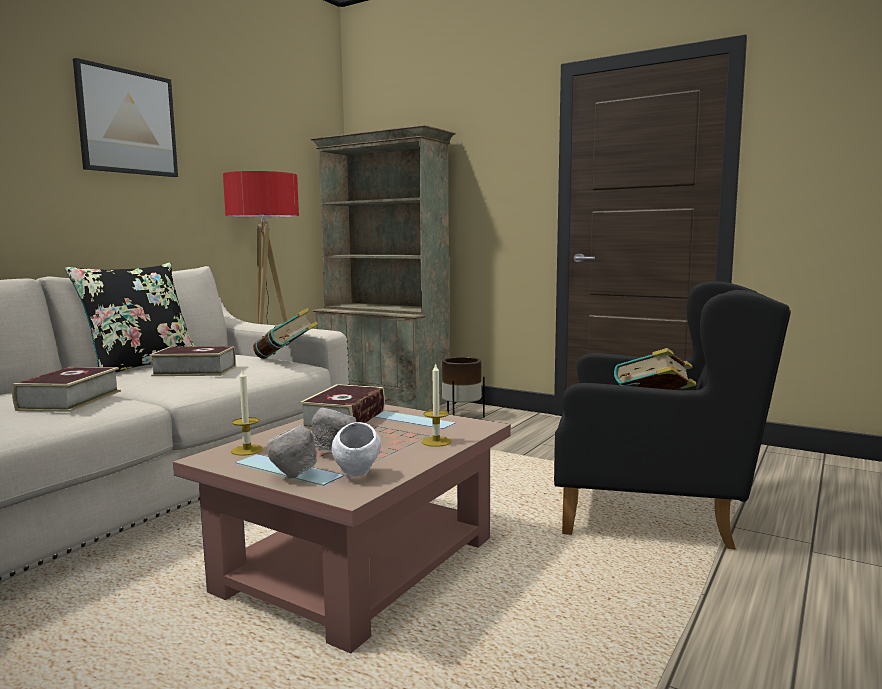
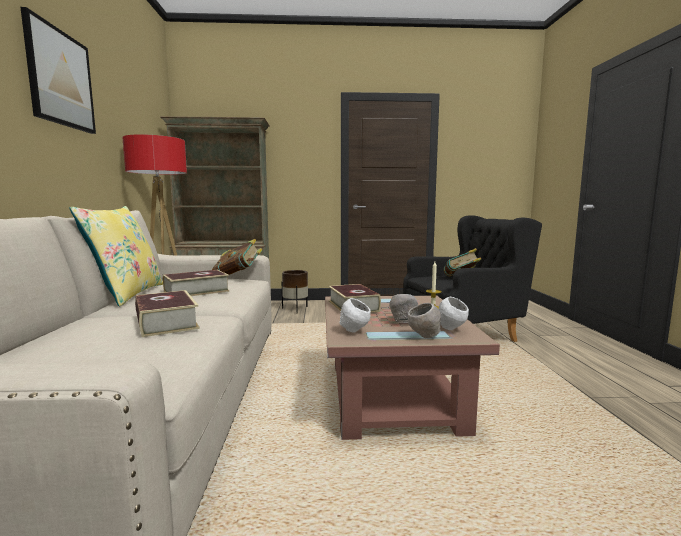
camera: 35 degrees left, 0 degrees up
(141, 366) = (126, 294): black pillow -> yellow pillow
(247, 450) = (354, 331): candle -> white bowl

